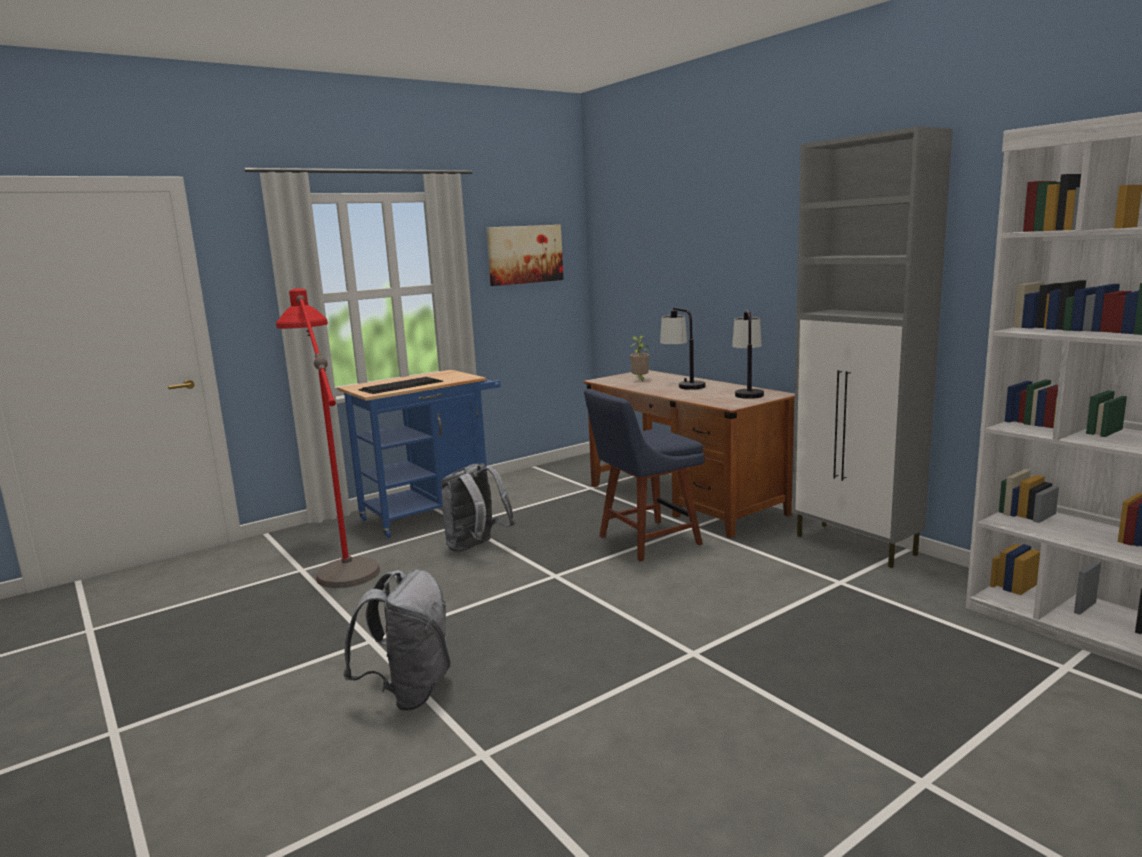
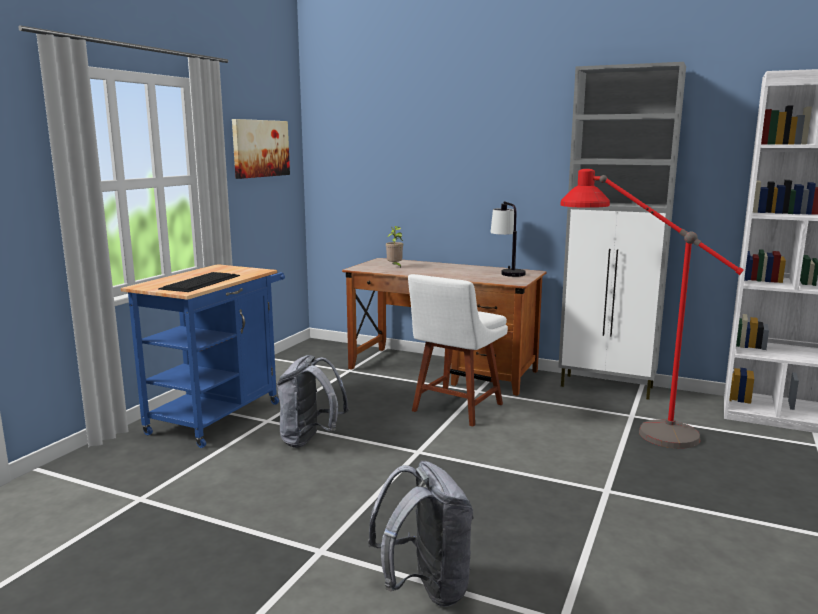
camera: 30 degrees left, 0 degrees up
(341, 559) = (174, 478): red floor lamp -> red floor lamp (628, 425)
(645, 541) = (455, 409): blue chair -> white chair
(682, 385) = (441, 269): table lamp -> none

